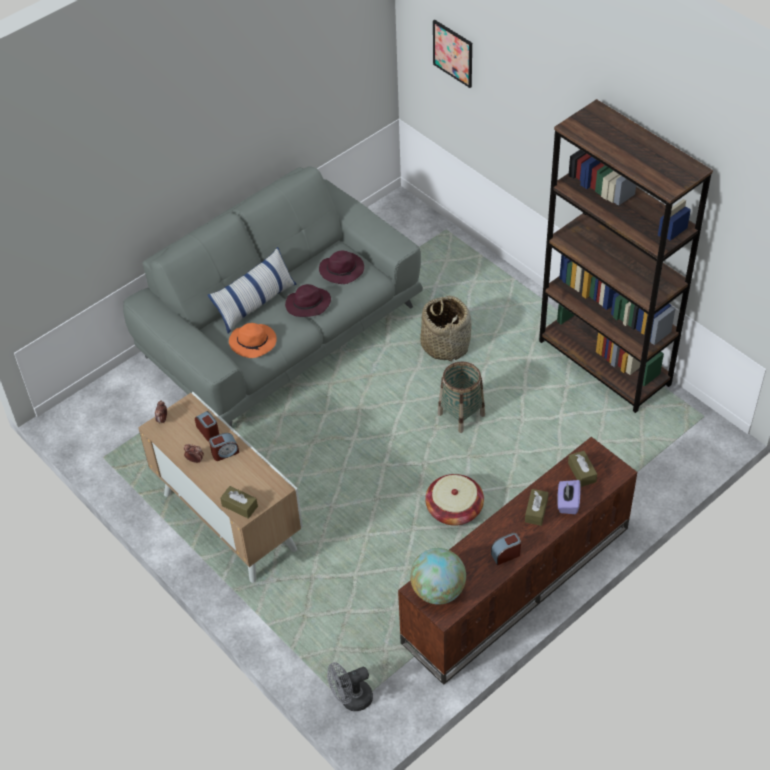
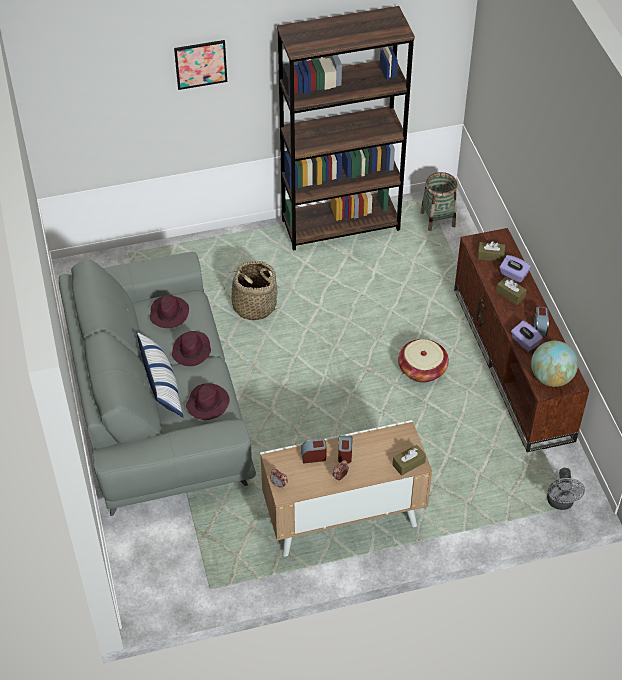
camera: 65 degrees left, 0 degrees up
(254, 342) = (207, 403): orange hat -> purple hat
(453, 53) = (101, 92): picture -> picture (200, 64)
(461, 415) = (333, 327): basket -> basket (438, 219)
(474, 549) = (525, 342): none -> purple tissue box

